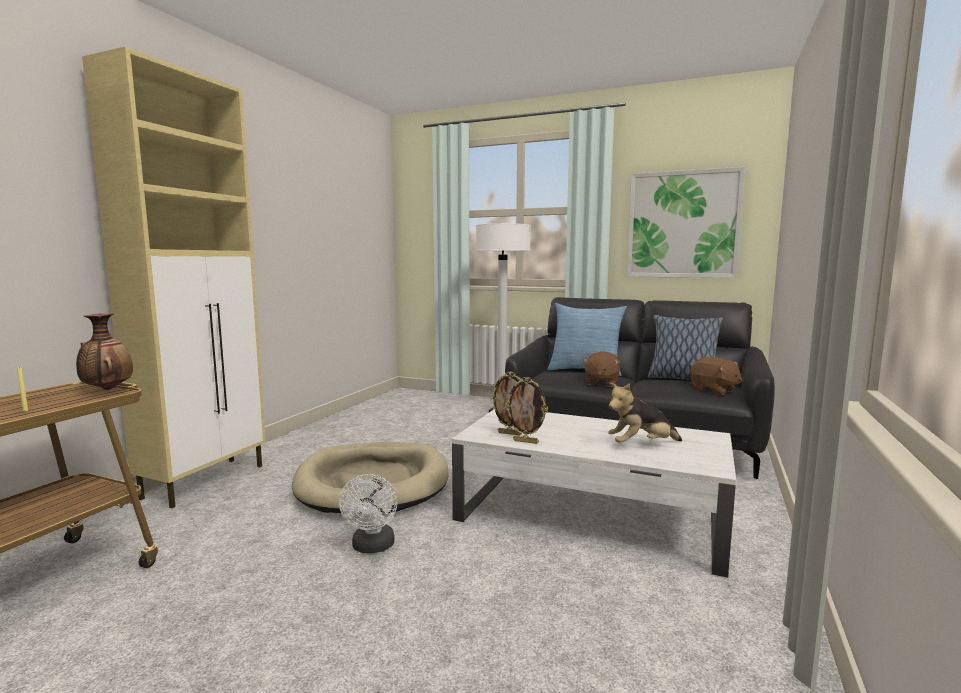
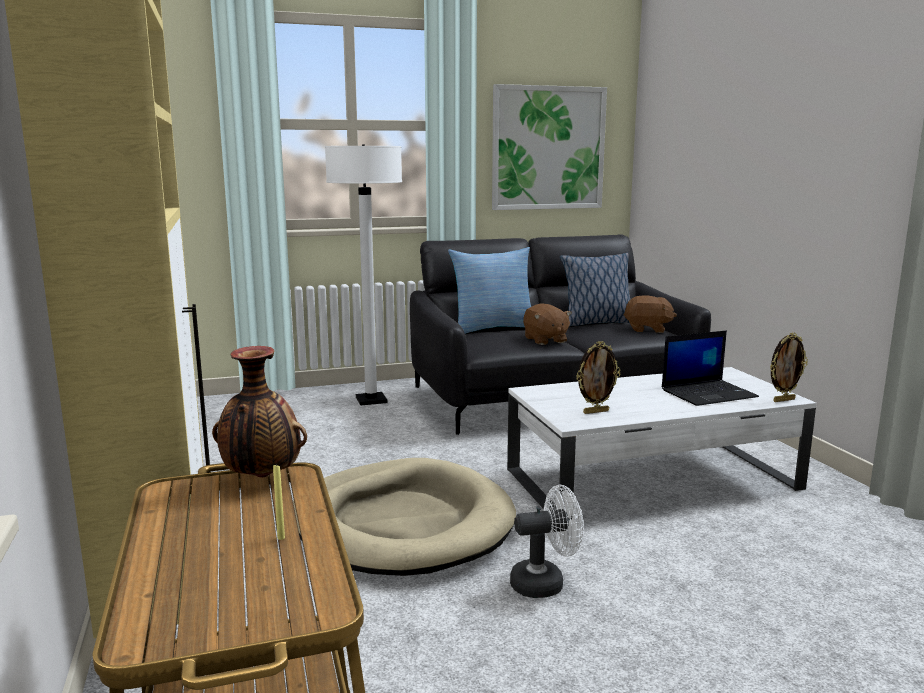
camera: 40 degrees left, 5 degrees up
(372, 547) = (545, 583): white fan -> white fan turned 60 degrees counterclockwise
(526, 441) = (628, 415): picture frame -> picture frame (783, 400)
(641, 445) = (708, 393): plush toy -> laptop

